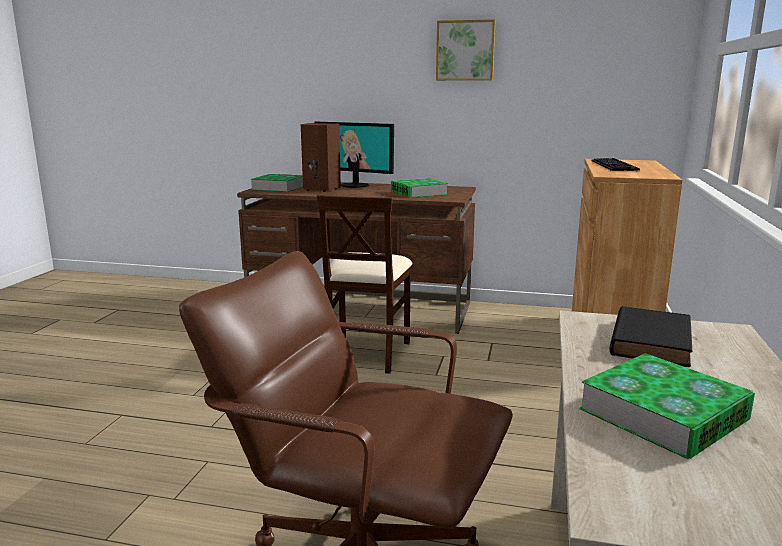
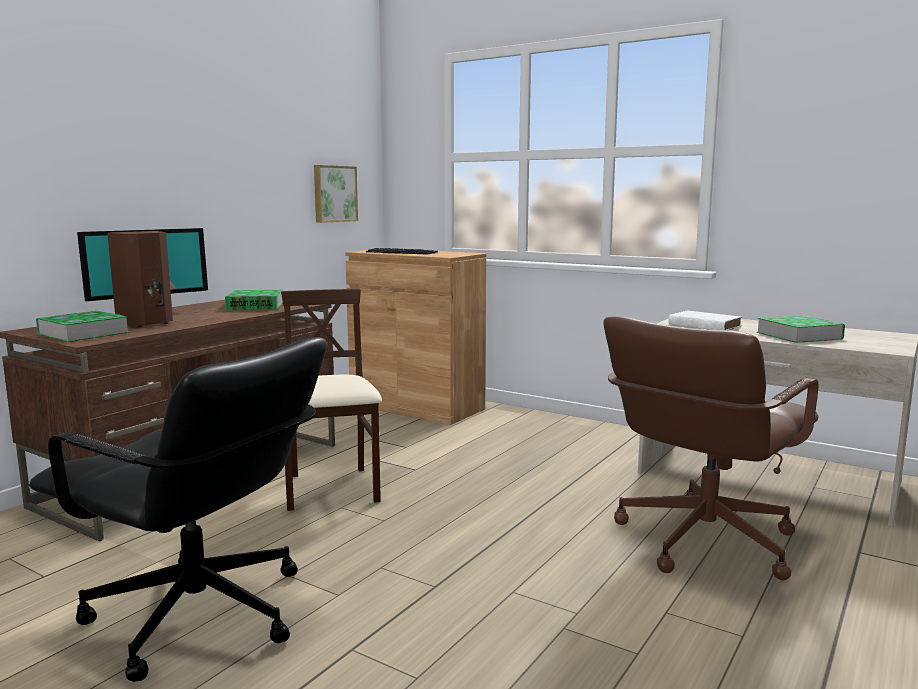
camera: 70 degrees left, 5 degrees down
(161, 363) = (199, 616): none -> black office chair
(366, 353) = (331, 489): beige chair -> beige chair turned 135 degrees counterclockwise
(465, 51) = (227, 143): picture -> picture (334, 194)
(650, 341) = (702, 325): black book -> white book

